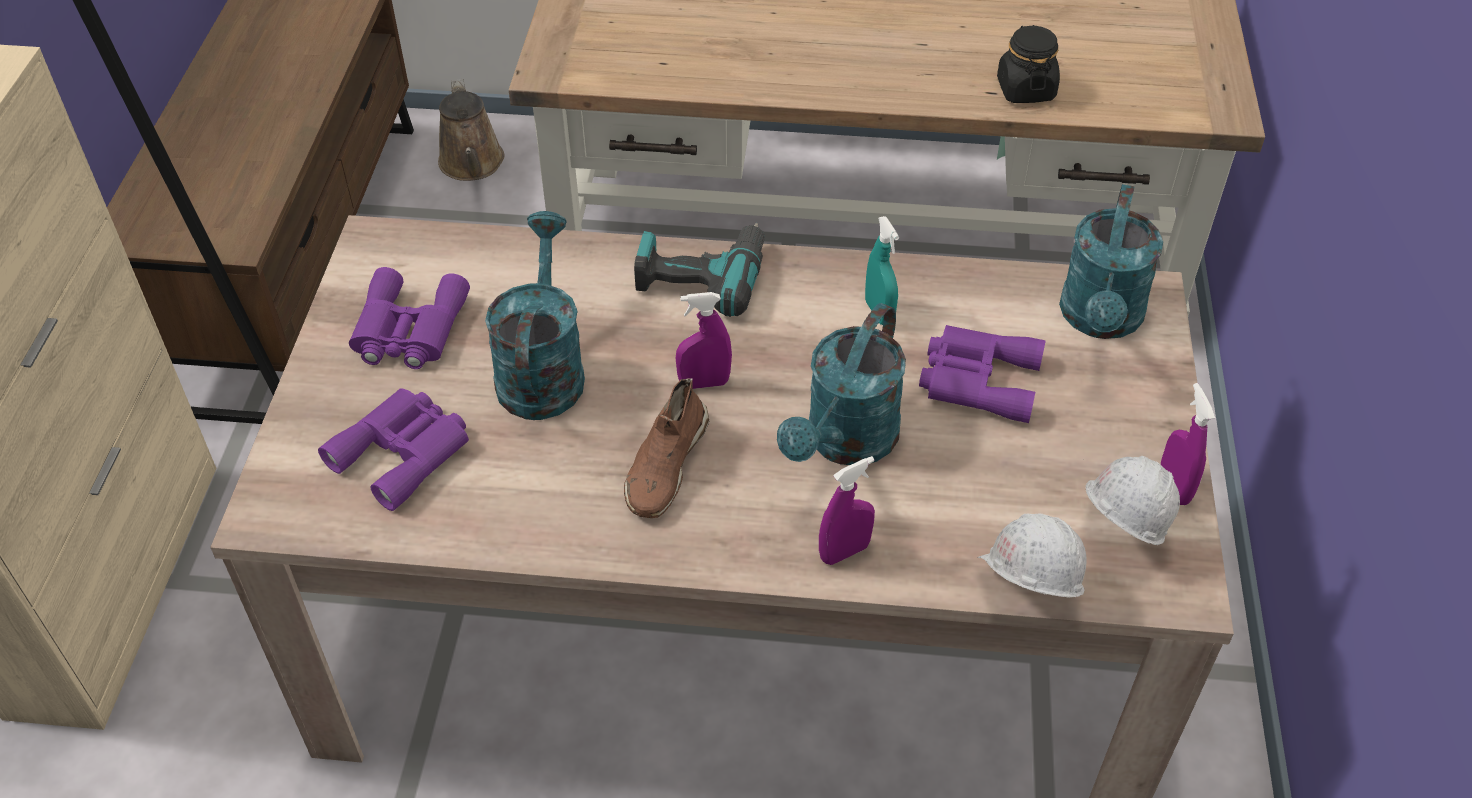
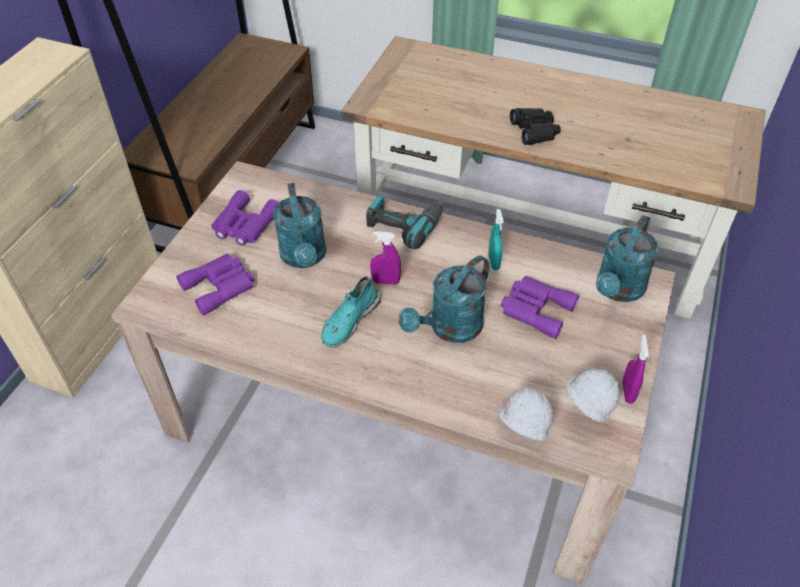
camera: 15 degrees right, 0 degrees up
(472, 164) = (339, 149): brown watering can -> none
(542, 369) = (304, 257): turquoise watering can -> turquoise watering can turned 150 degrees clockwise
(665, 465) = (350, 320): brown shoe -> turquoise shoe
(844, 552) = (428, 387): purple spray bottle -> none
(866, 72) = (534, 131): none -> black binoculars
(1025, 89) = (621, 155): black jar -> none

